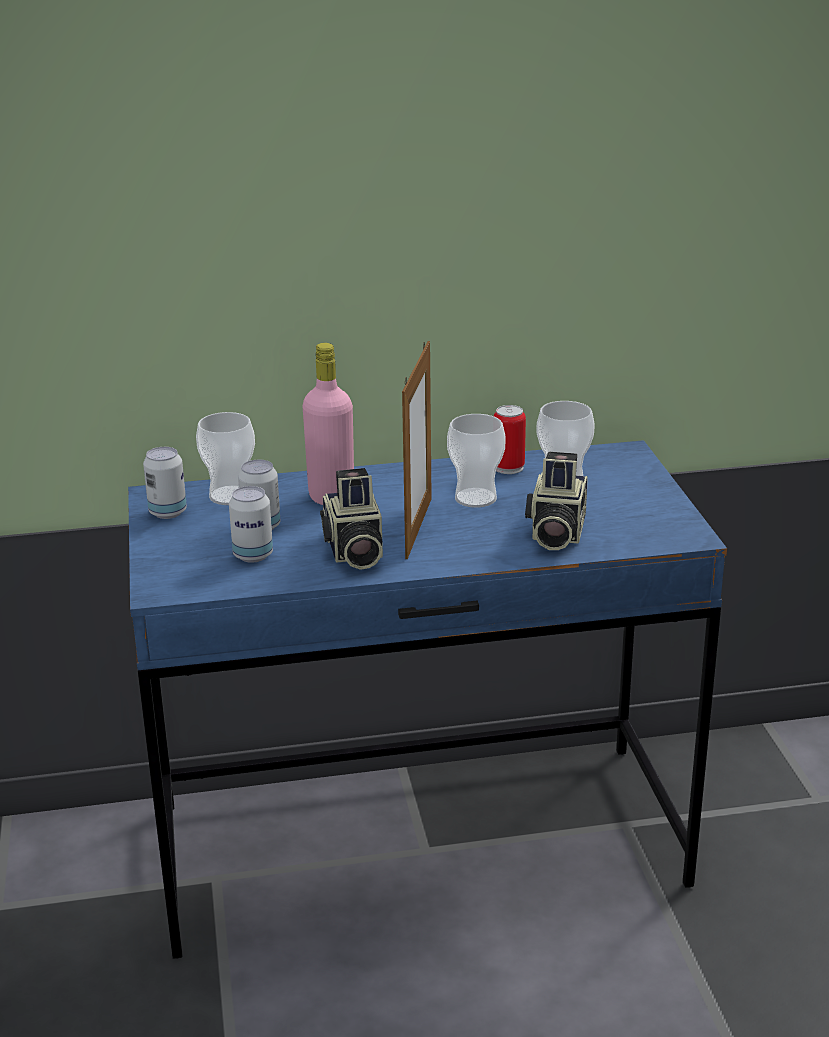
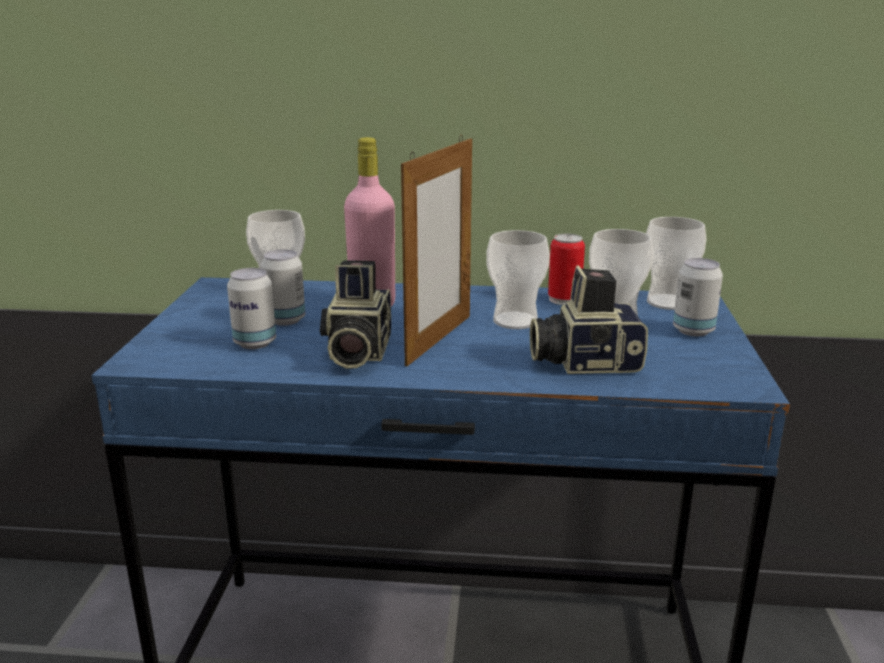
camera: 15 degrees right, 5 degrees down
(168, 512) = (212, 299): can -> can (693, 330)
(555, 533) = (584, 362): camera -> camera turned 60 degrees clockwise
(603, 458) = (668, 302): none -> cup

